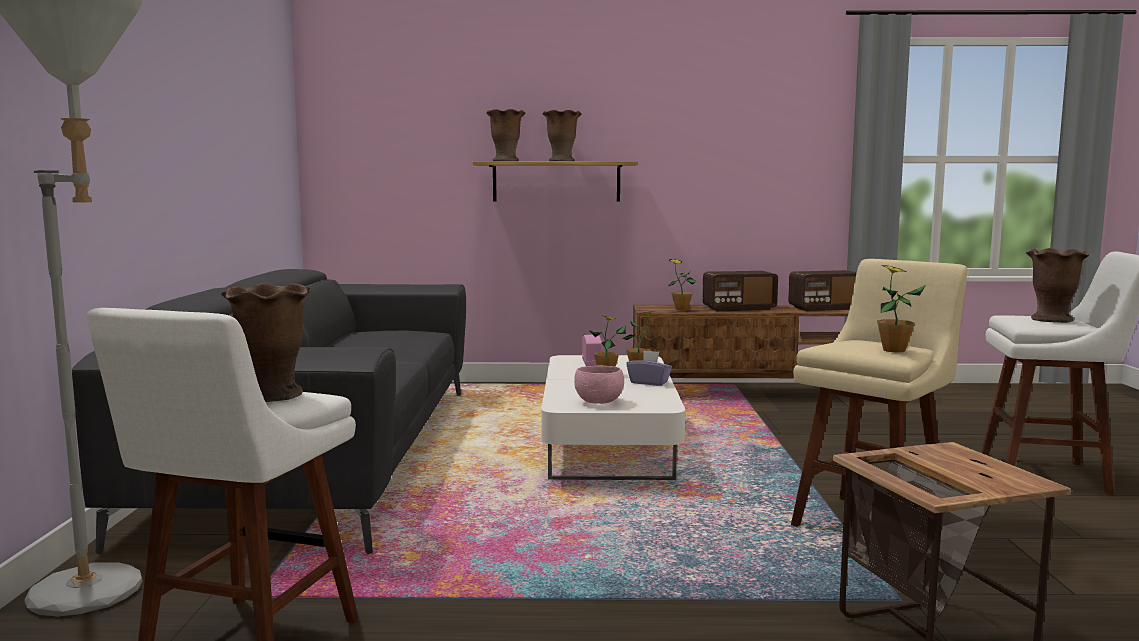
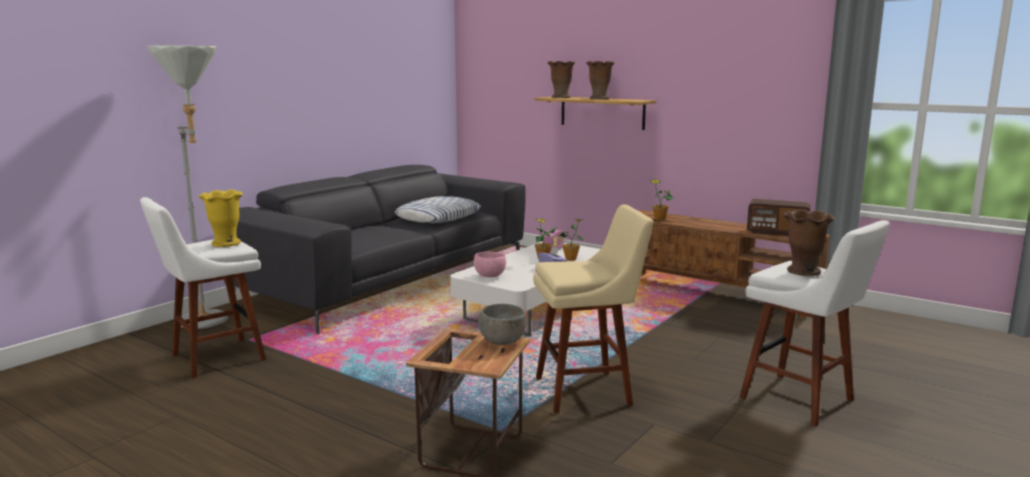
camera: 35 degrees right, 5 degrees up
(272, 395) = (225, 243): brown vase -> yellow vase
(383, 341) = (438, 217): none -> pillow
(739, 308) = (705, 223): radio -> none
(894, 350) = (575, 273): potted plant -> none
(949, 453) = (502, 342): none -> grey bowl

